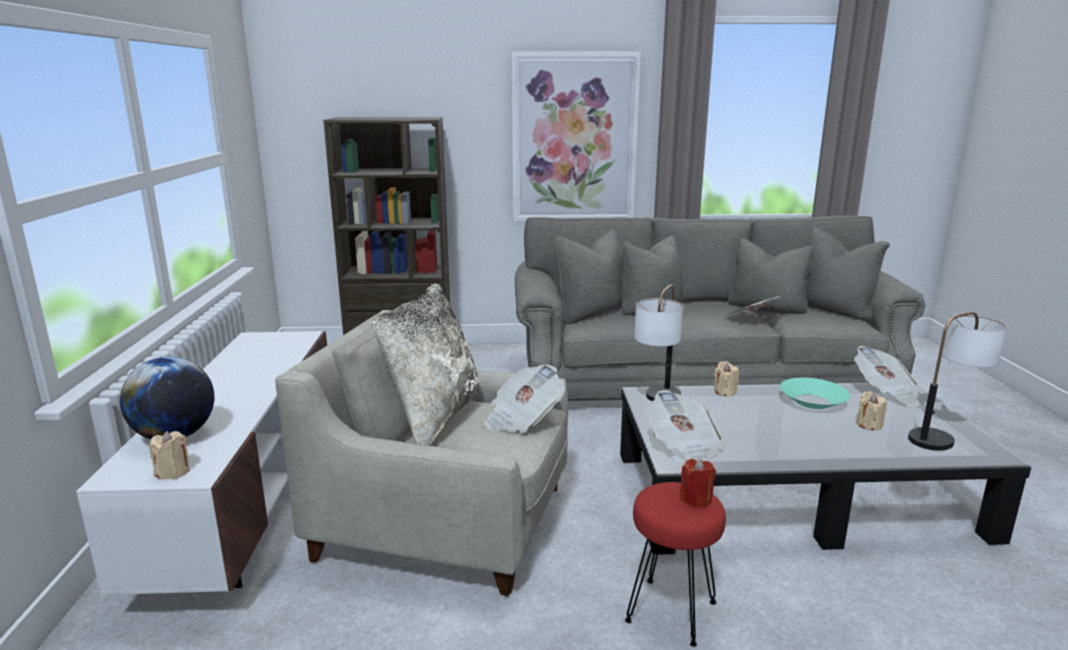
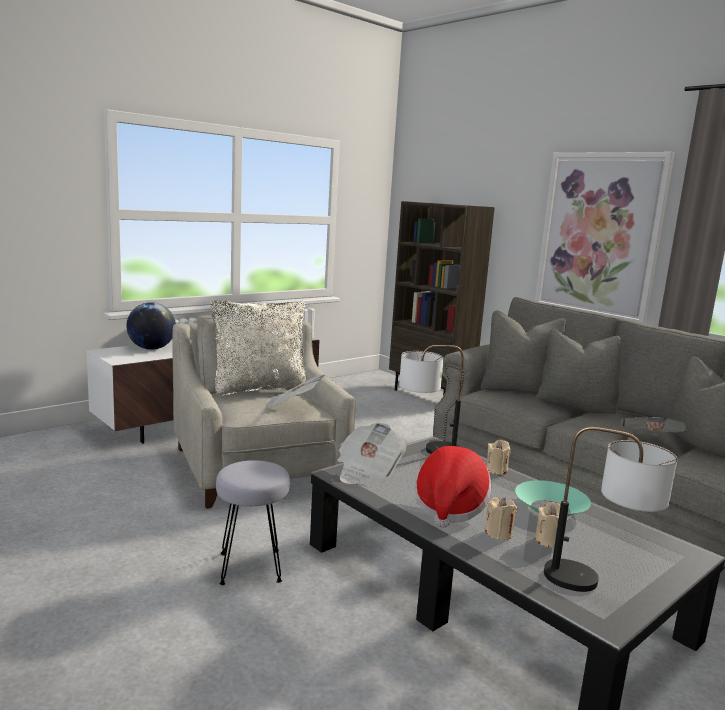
camera: 50 degrees right, 5 degrees down
(173, 472) = (118, 357): beige candle -> beige candle (498, 533)
(671, 610) = (251, 567): red stool -> grey stool
(696, 499) = (263, 475): red candle -> none
(788, 438) = (449, 507): none -> hat
(885, 392) = (652, 542): newspaper -> none

